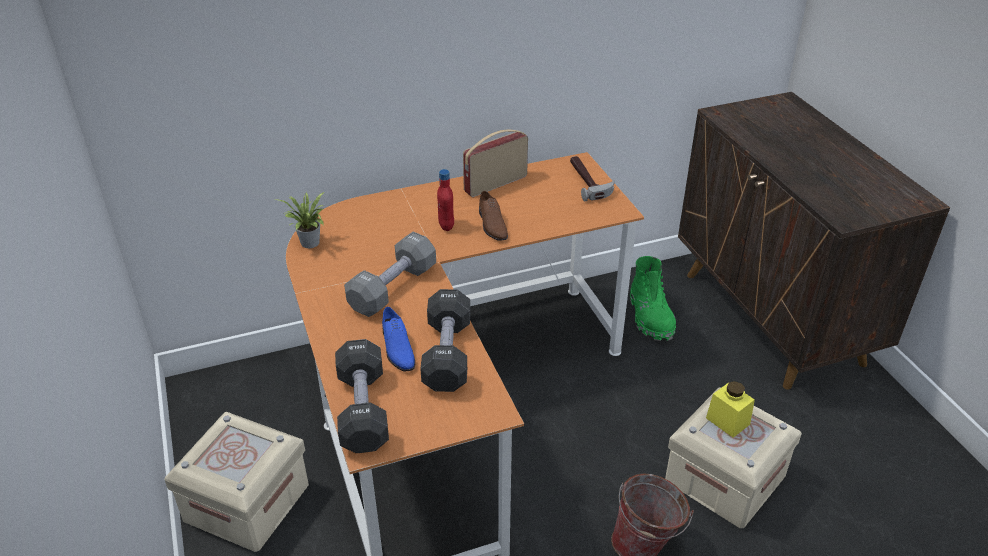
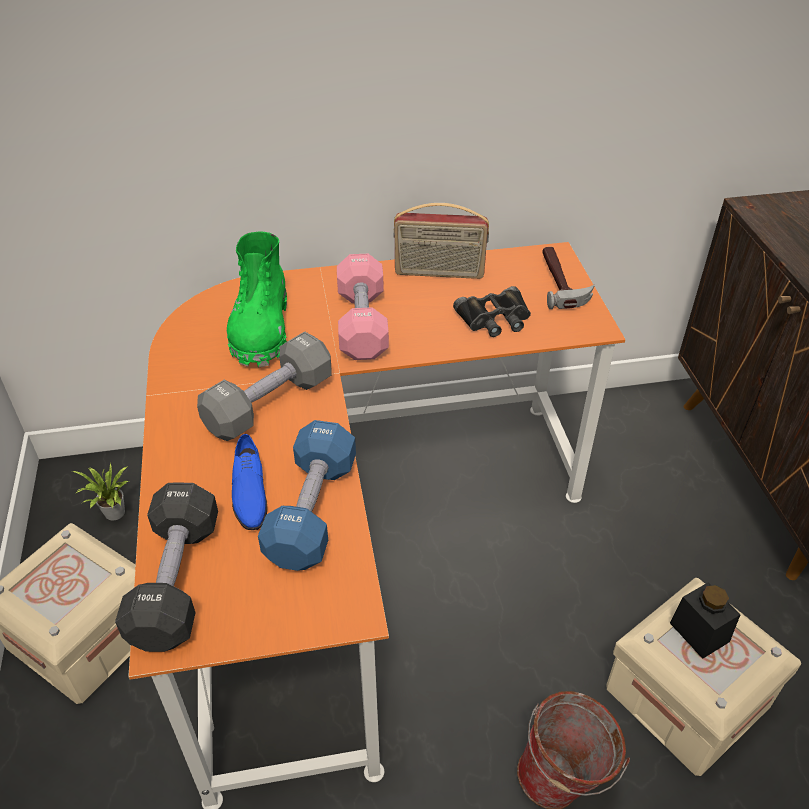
camera: 10 degrees right, 5 degrees up
(310, 244) = (186, 330): potted plant -> potted plant (114, 515)
(446, 225) = (362, 323): red bottle -> pink dumbbell
(447, 354) = (312, 511): black dumbbell -> blue dumbbell
(491, 224) = (420, 328): brown shoe -> none
(495, 183) = (439, 273): radio -> radio turned 150 degrees counterclockwise
(545, 212) = (495, 318): none -> black binoculars
(650, 317) = (627, 456): green boot -> green boot (261, 330)
(727, 421) = (699, 632): yellow jar -> black jar

